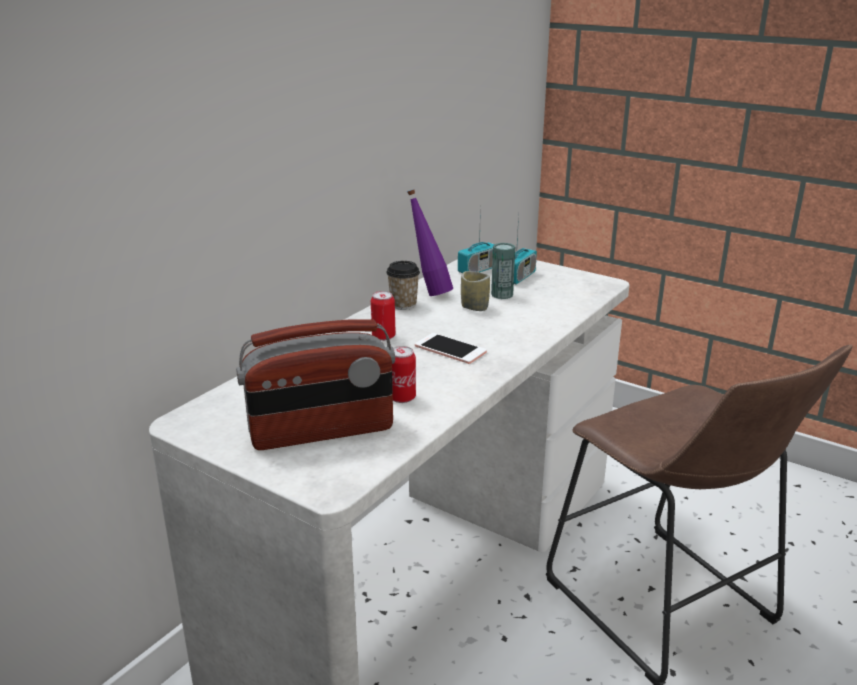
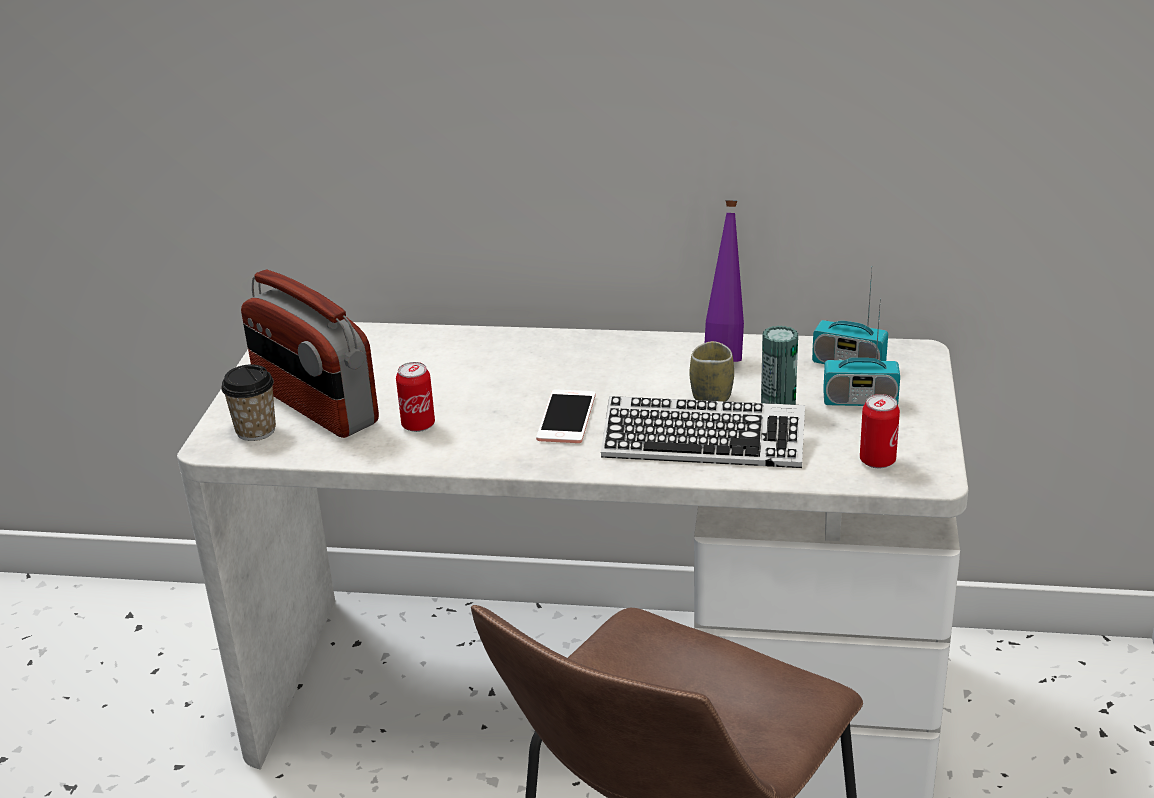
camera: 65 degrees right, 5 degrees up
(383, 336) = (561, 366): can -> can (877, 461)
(403, 304) = (667, 349): cup -> cup (256, 430)
(523, 321) = (703, 443): none -> keyboard

